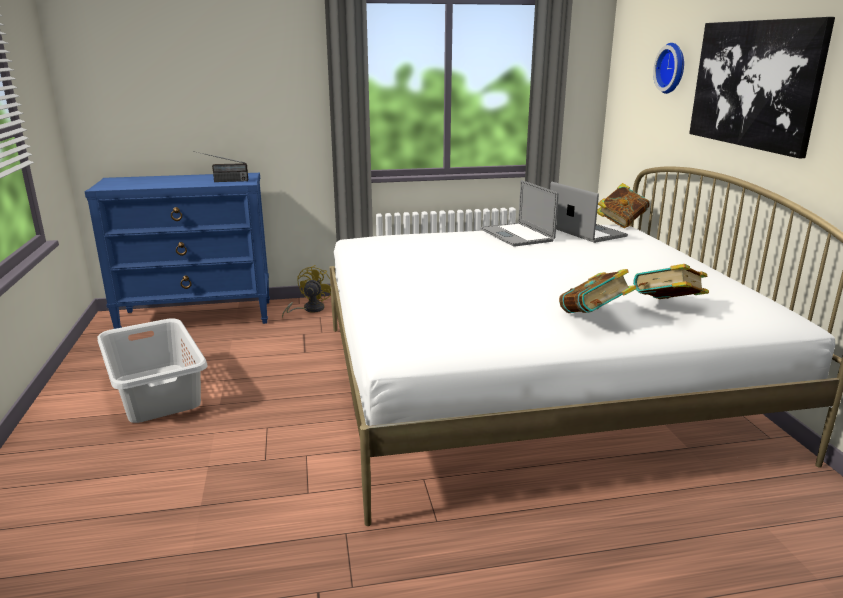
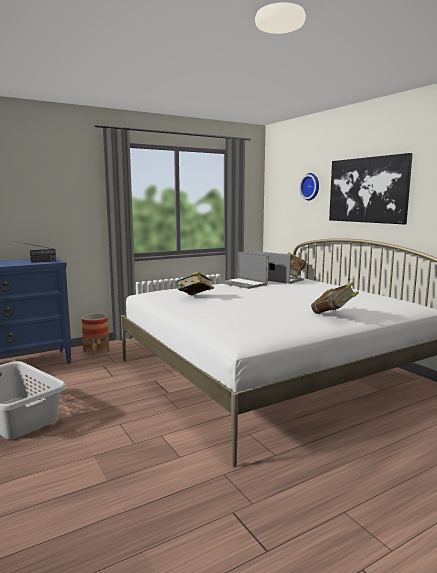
camera: 20 degrees left, 10 degrees down
(309, 309) = (96, 351): yellow fan -> planter
(667, 308) = (363, 307): book -> book (195, 298)

